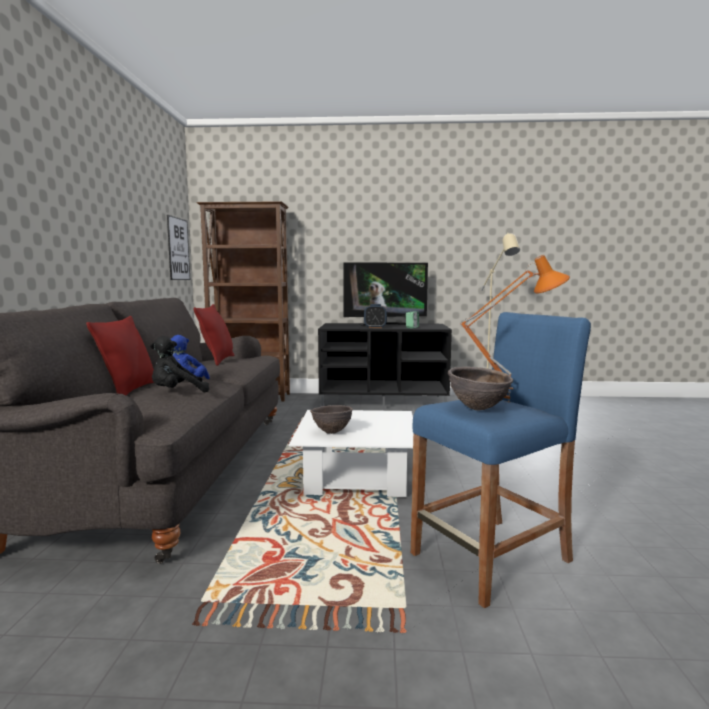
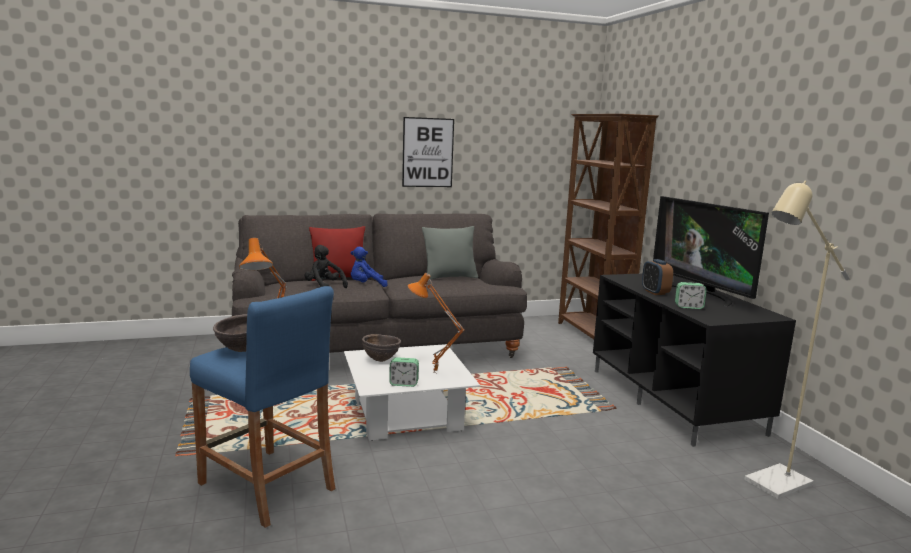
camera: 70 degrees right, 5 degrees up
(178, 249) = (561, 162): picture -> picture (428, 152)
(217, 360) = (449, 277): red pillow -> grey pillow
(379, 419) = (433, 373): none -> orange table lamp
(399, 430) = (404, 383): none -> alarm clock

